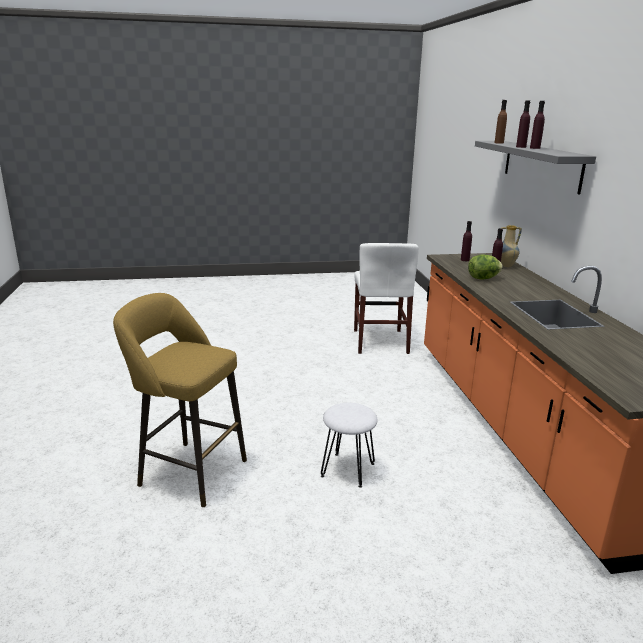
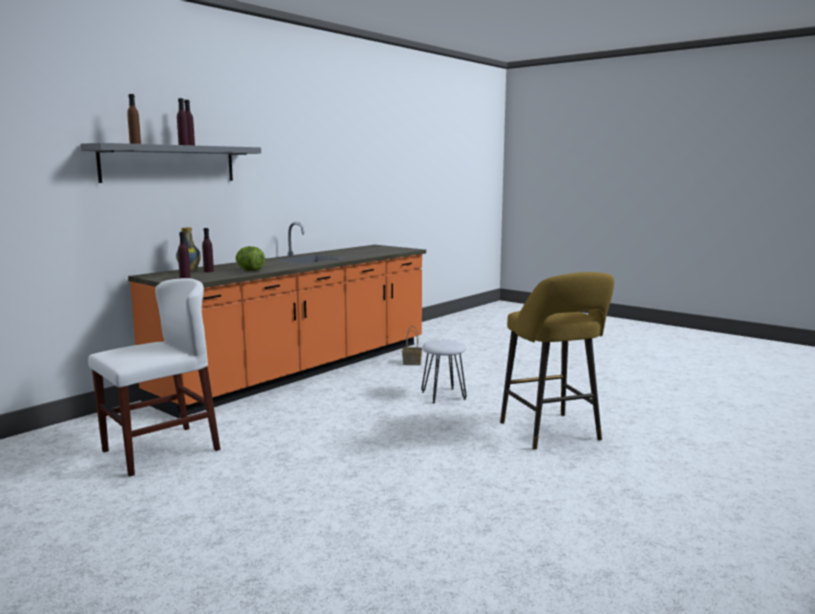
camera: 130 degrees left, 10 degrees down
(492, 514) = (412, 363): none -> basket

